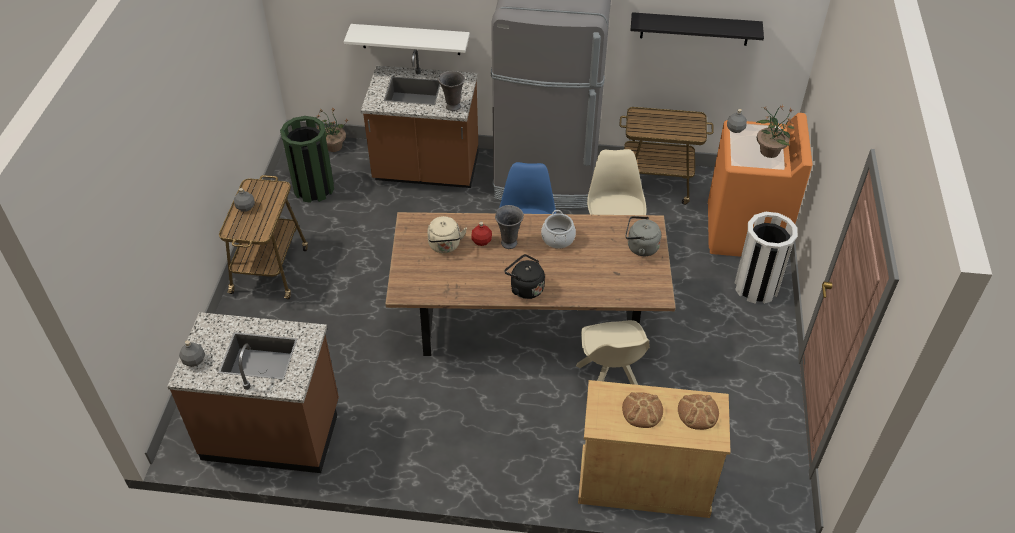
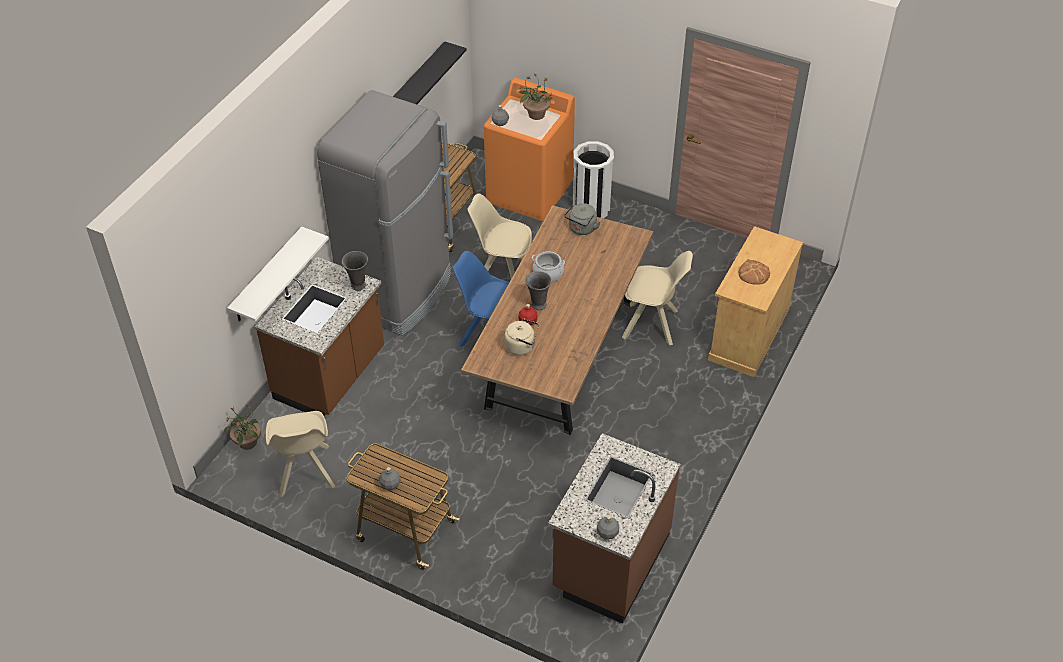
camera: 70 degrees left, 0 degrees up
(314, 188) = (304, 472): green trash can -> beige chair
(525, 288) = (595, 309): black kettle -> none
(698, 412) = (765, 246): bread -> none

